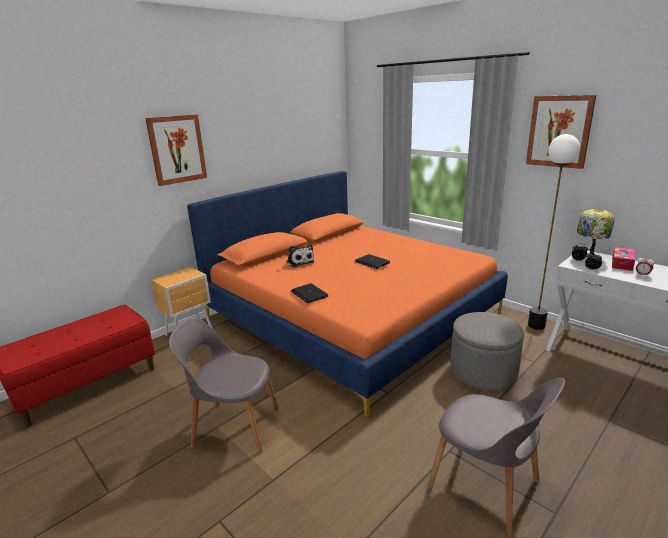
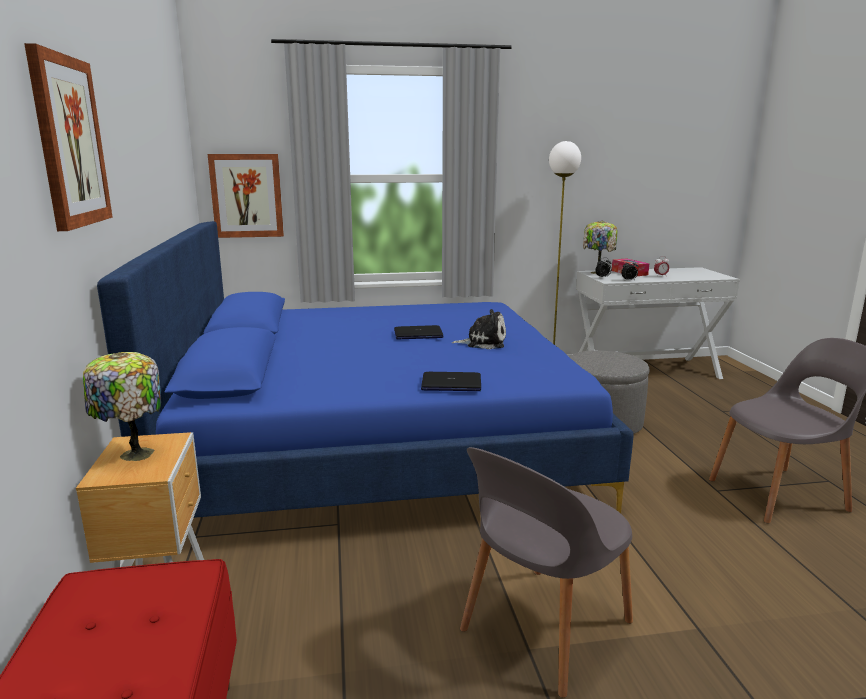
camera: 55 degrees left, 5 degrees down
(179, 275) = (134, 455): none -> table lamp
(299, 262) = (320, 363): plush toy -> plush toy (483, 342)
(351, 315) = (378, 438): orange bed -> blue bed
(559, 131) = (542, 141): picture -> picture (247, 196)

